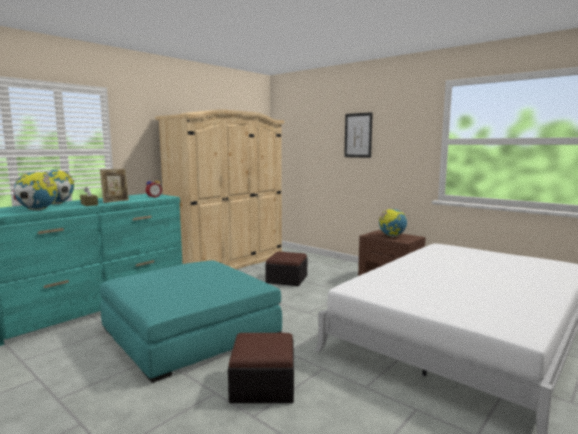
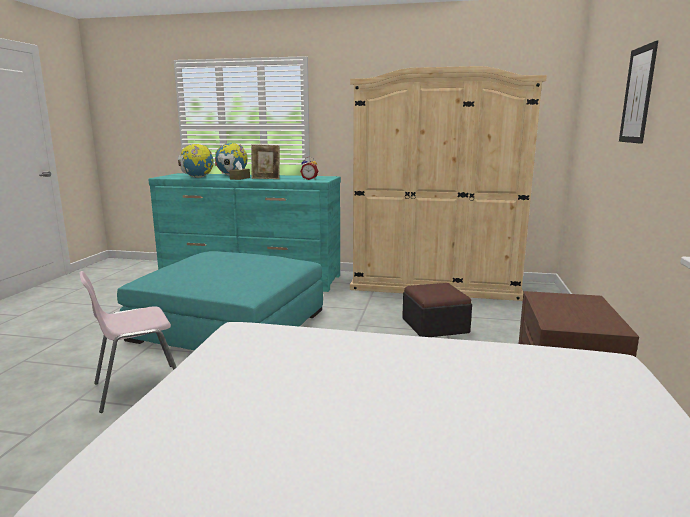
camera: 60 degrees right, 5 degrees up
(263, 385) = (138, 388): ottoman -> pink chair
(392, 236) = (572, 310): globe -> none

